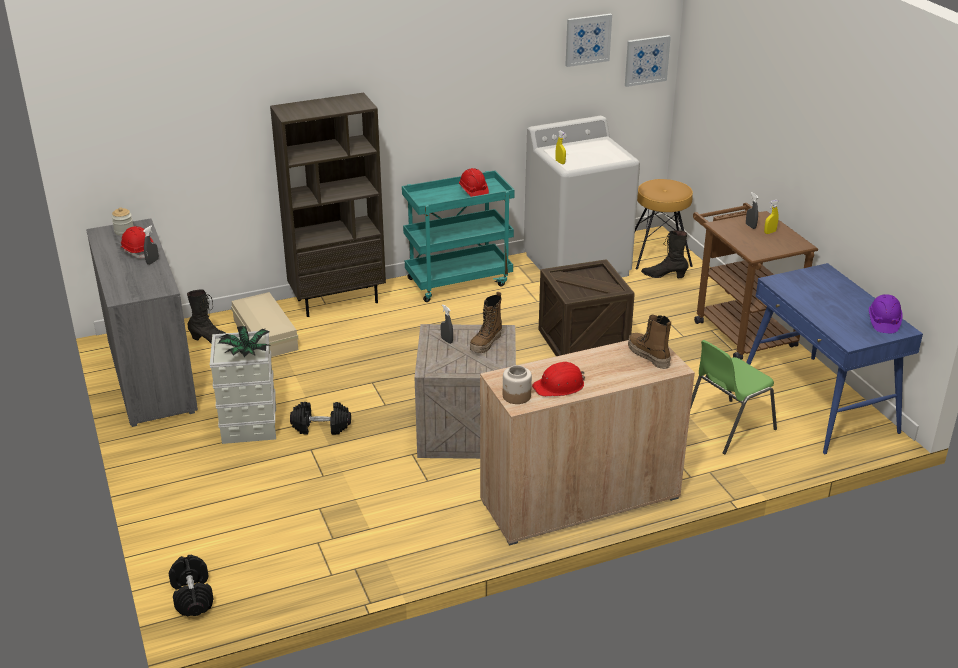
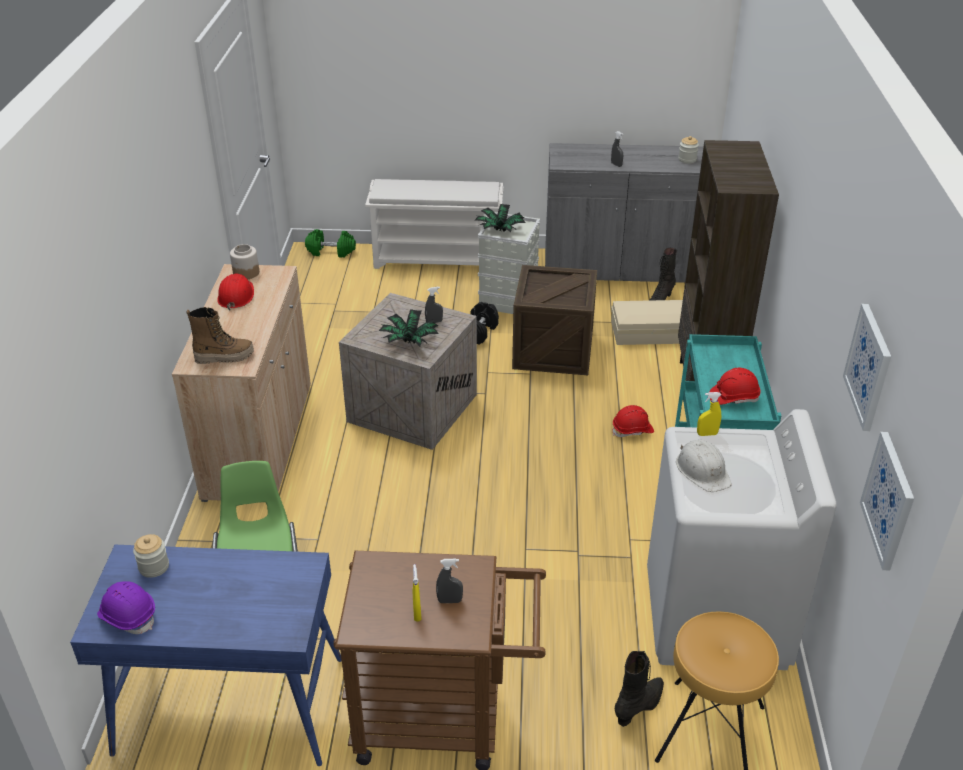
camera: 115 degrees right, 5 degrees up
(137, 251) = (642, 161): red hard hat -> red hard hat (632, 430)
(176, 499) = (438, 258): none -> white shoe rack
(192, 596) = (331, 251): black dumbbell -> green dumbbell
(486, 343) = (409, 342): boot -> potted plant
(583, 342) = (511, 544): crate -> crate (553, 350)
(594, 159) = (702, 470): none -> white hard hat
(843, 329) = (154, 567): none -> jar

